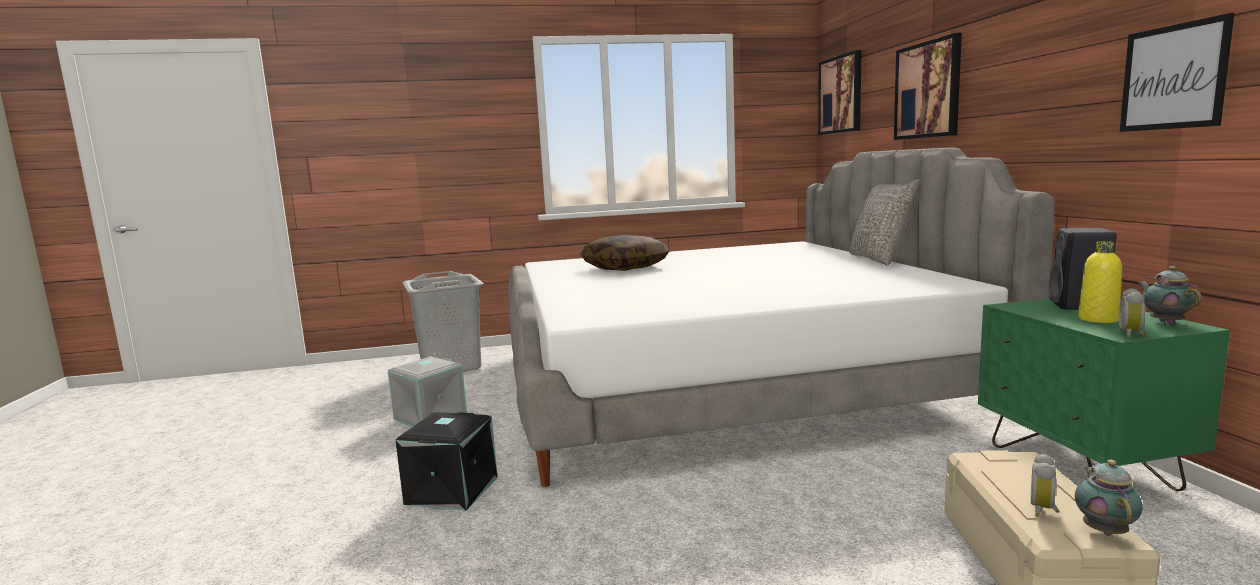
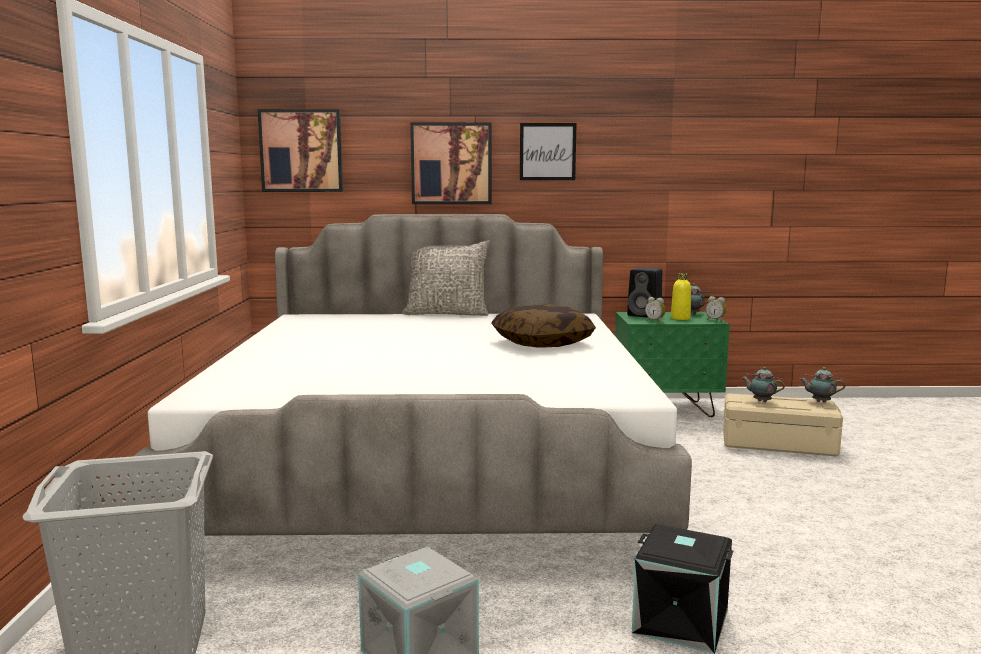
camera: 80 degrees left, 0 degrees up
(625, 267) = (335, 369): pillow -> pillow (542, 343)
(1014, 474) = (761, 401): none -> teapot
(1044, 510) = (802, 405): alarm clock -> alarm clock (655, 321)
(1173, 77) = (665, 181): picture -> picture (547, 151)

